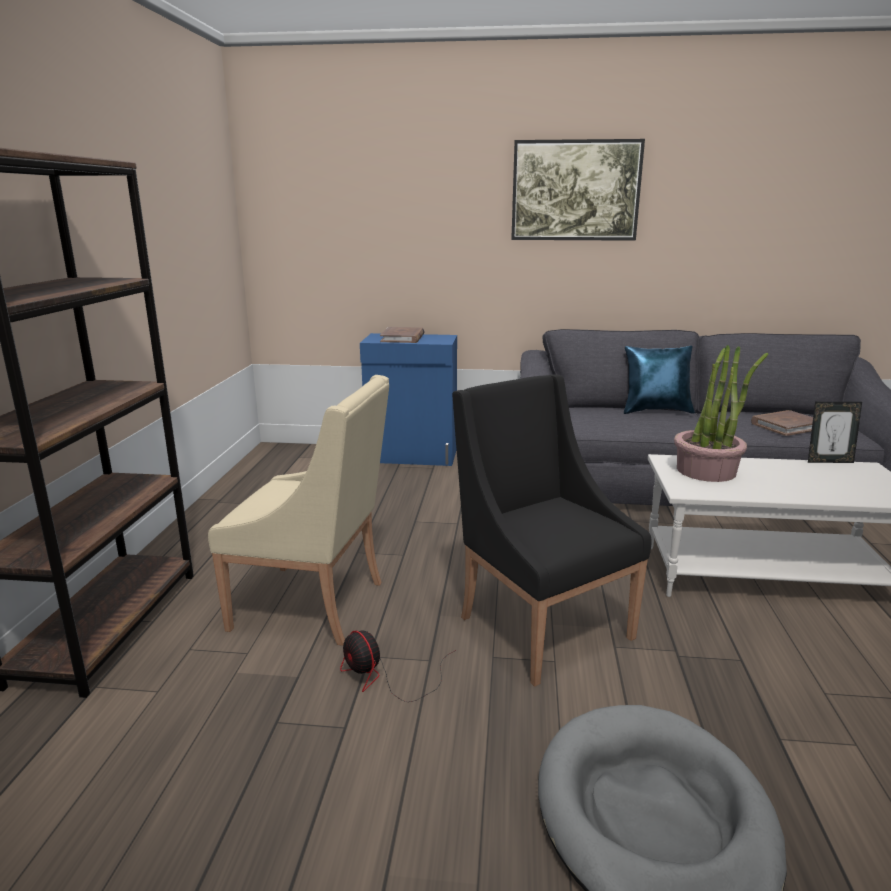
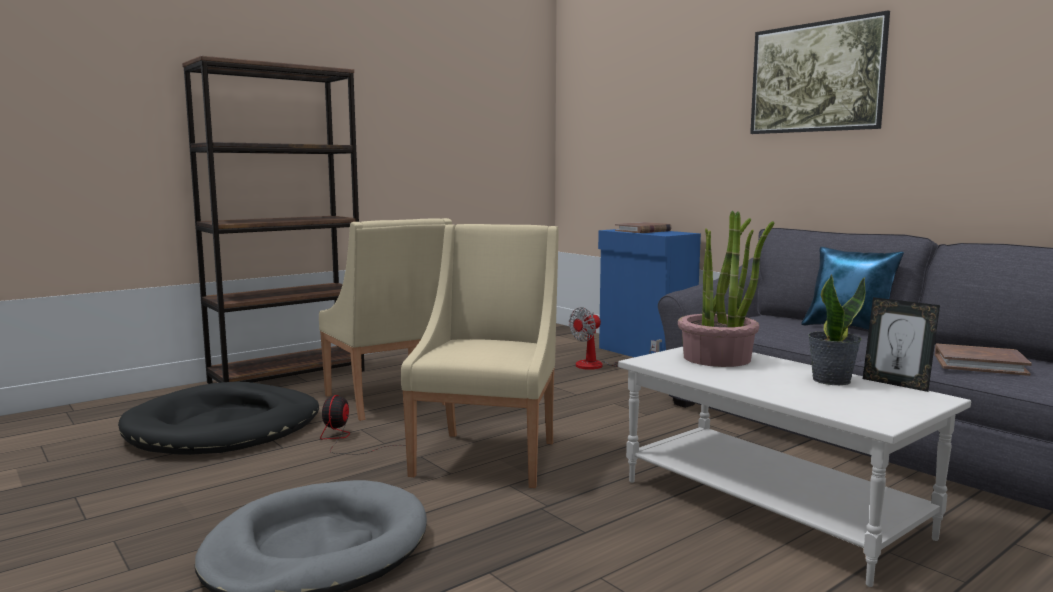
camera: 45 degrees right, 10 degrees down
(203, 743) = (225, 427): none -> black dog bed
(409, 484) = (599, 366): none -> fan
(540, 625) = (488, 456): black armchair -> beige armchair
(802, 470) = (830, 380): none -> potted plant

